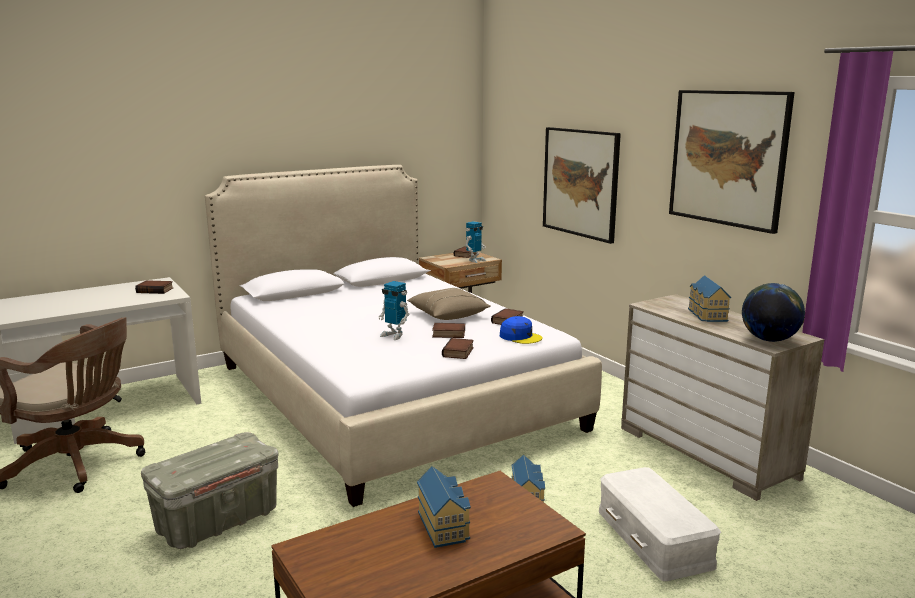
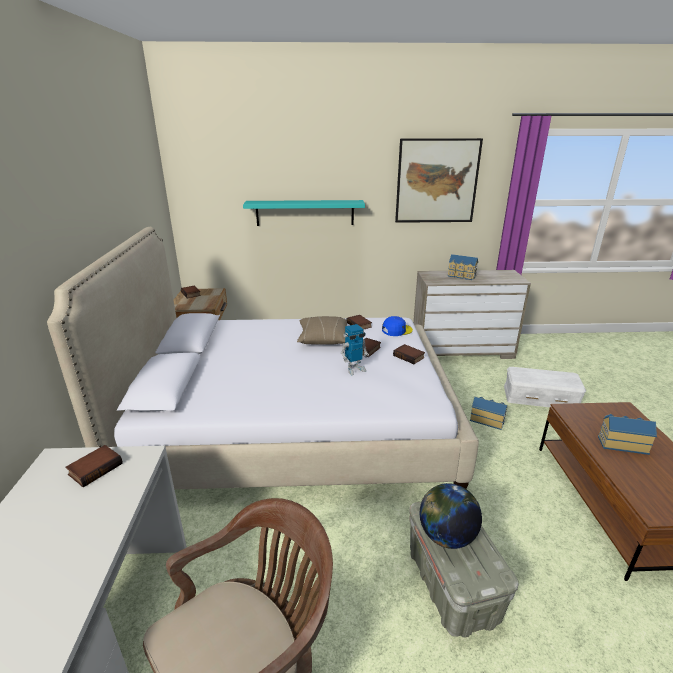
camera: 60 degrees left, 10 degrees up
(475, 260) = (212, 295): toy robot -> none
(580, 183) = (305, 213): picture -> turquoise shelf
(769, 340) = (511, 278): globe -> globe (446, 536)

